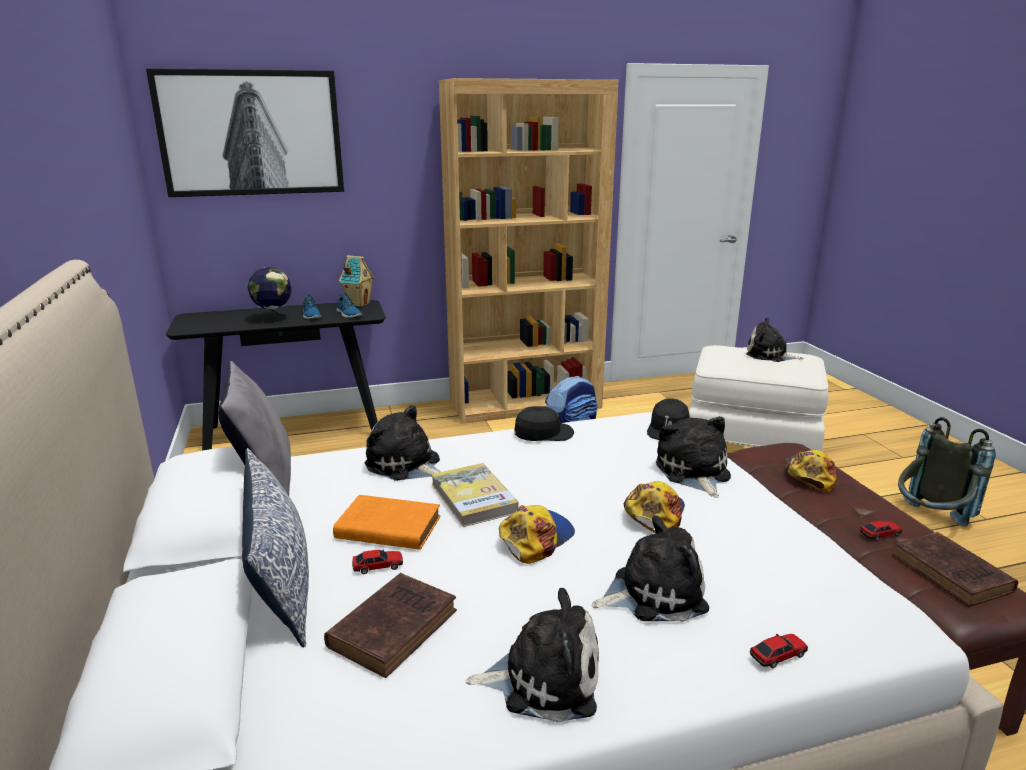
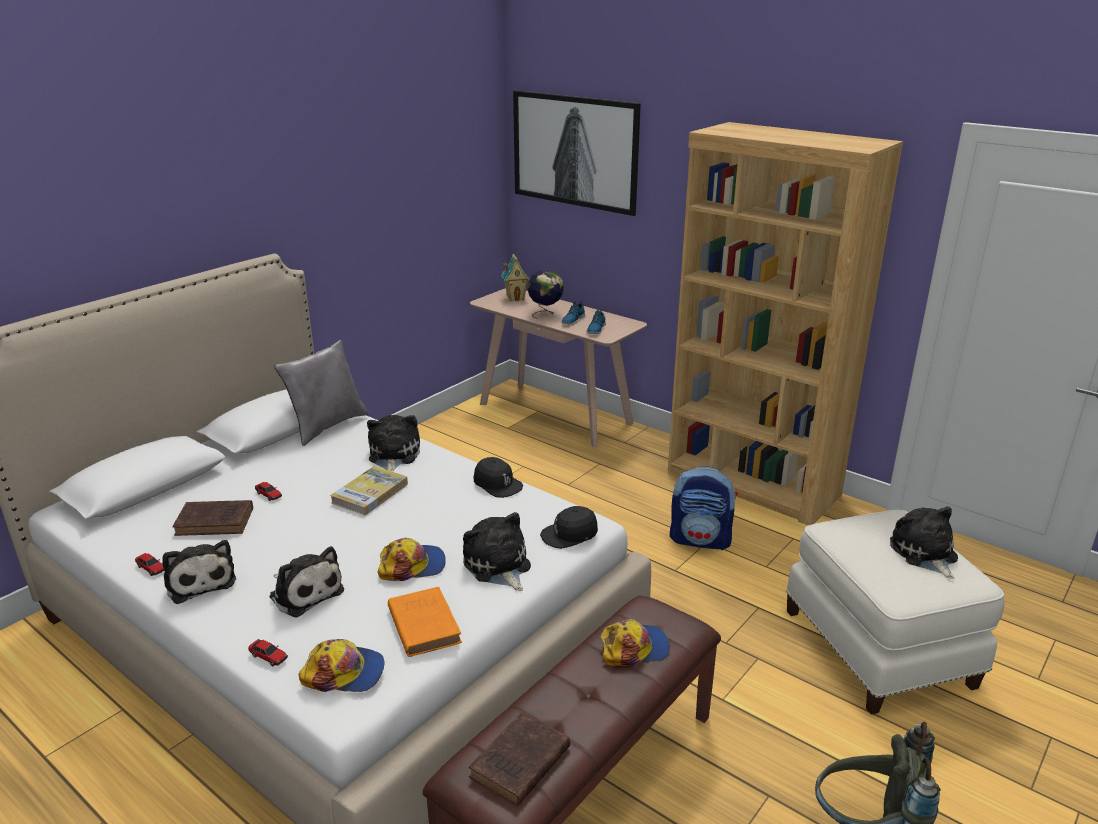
camera: 55 degrees right, 5 degrees up
(280, 577) = (239, 473): pillow -> none
(294, 430) = (555, 413): black console table -> beige console table
(358, 304) = (625, 322): toy house -> toy house (515, 298)
(385, 527) = (310, 480): orange book -> orange book (423, 624)
(535, 538) = (337, 531): cap -> cap (344, 673)
(693, 472) = (498, 566): plush toy -> plush toy turned 75 degrees counterclockwise
(880, 534) = (554, 709): toy car -> toy car (151, 568)

